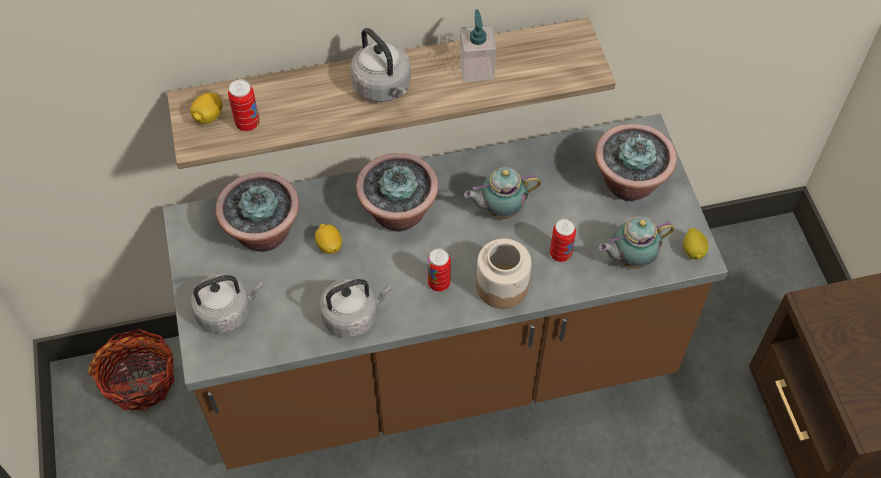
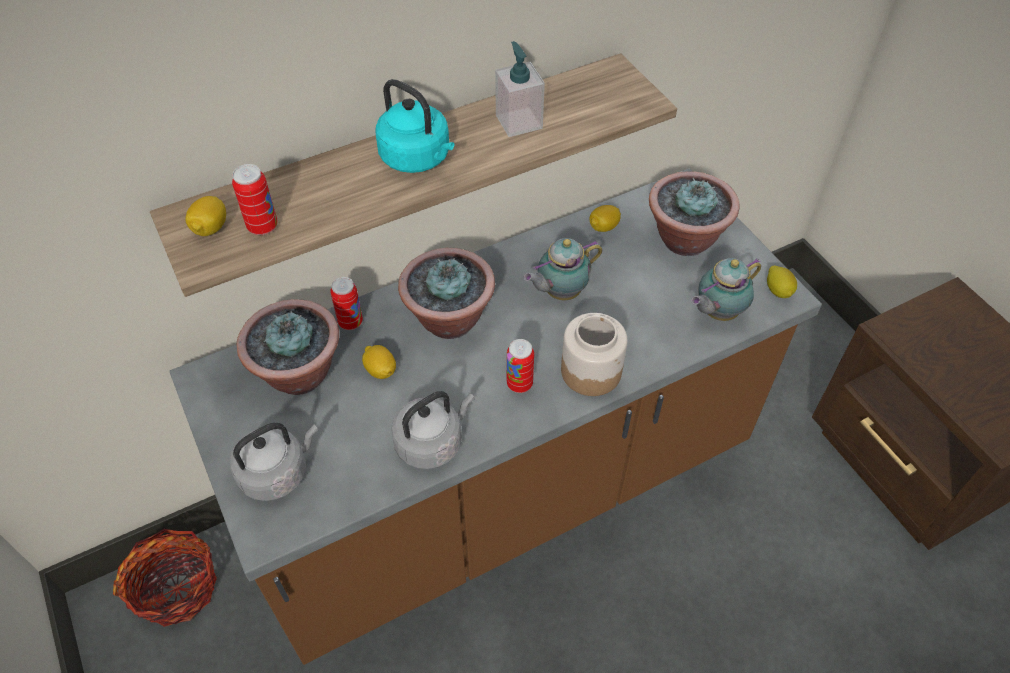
camera: 15 degrees left, 5 degrees down
(383, 87) = (418, 158): grey kettle -> turquoise kettle
(559, 156) = (603, 227): none -> lemon
(560, 254) = (641, 324): can -> can (350, 322)

